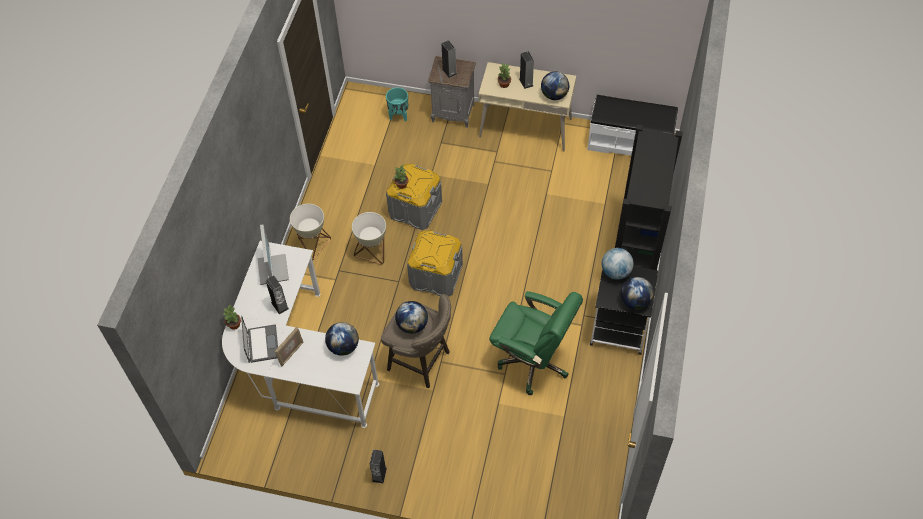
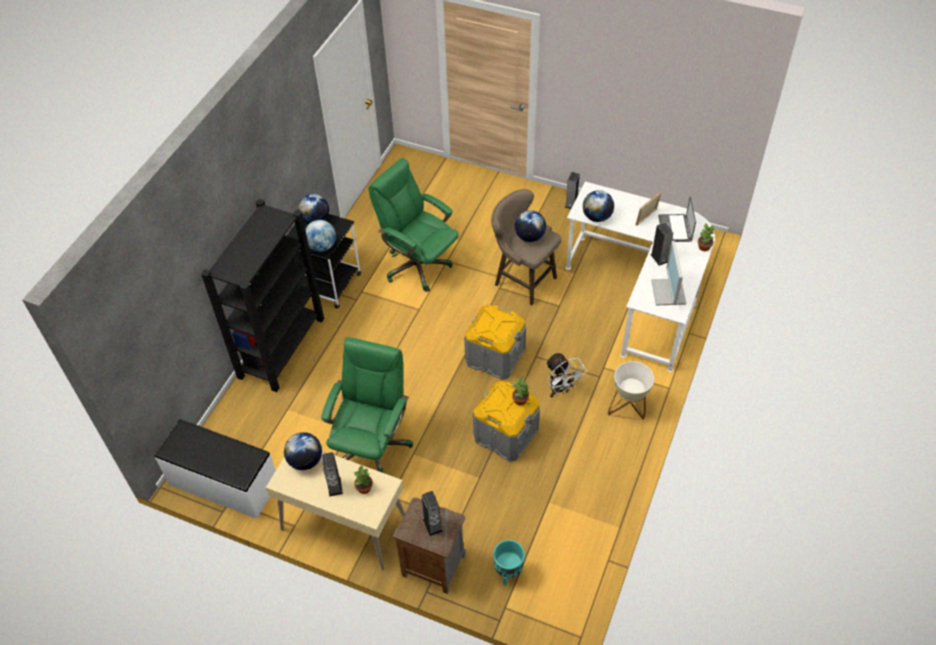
camera: 170 degrees left, 5 degrees down
(372, 253) = (561, 389): planter -> white fan
(522, 183) = (372, 449): none -> green office chair

